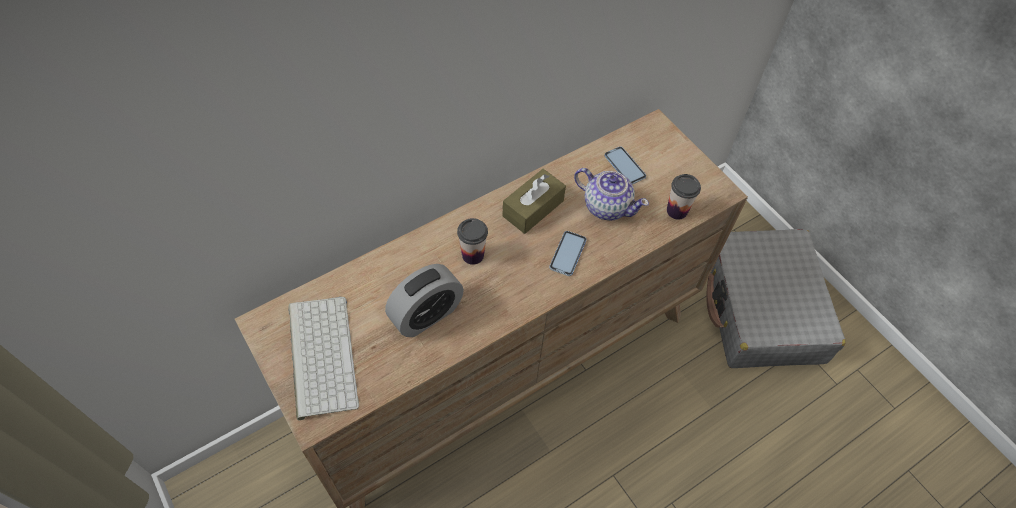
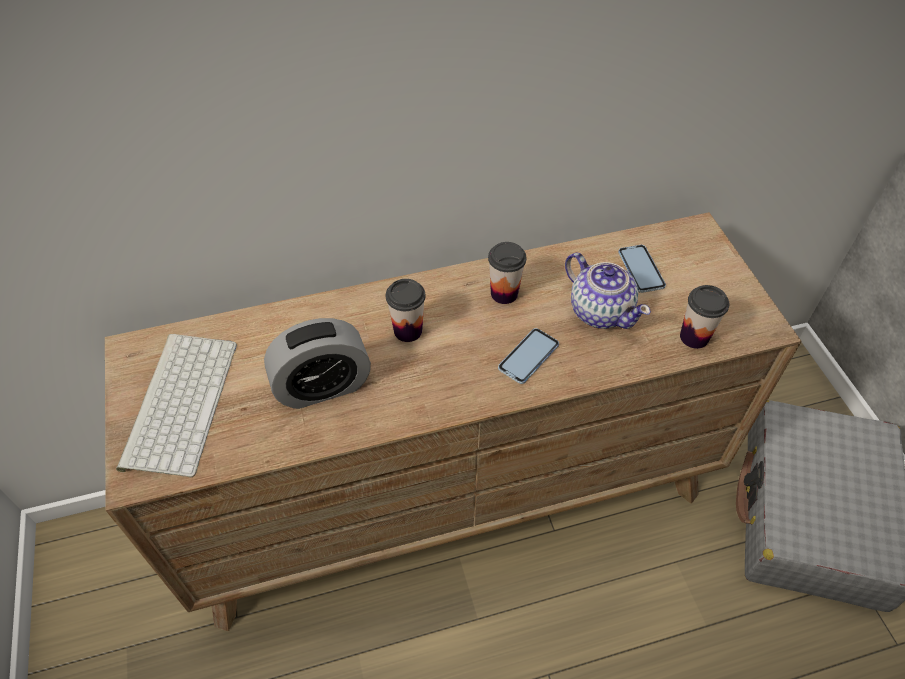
camera: 20 degrees right, 5 degrees down
(533, 208) = (504, 293): brown tissue box -> cup

